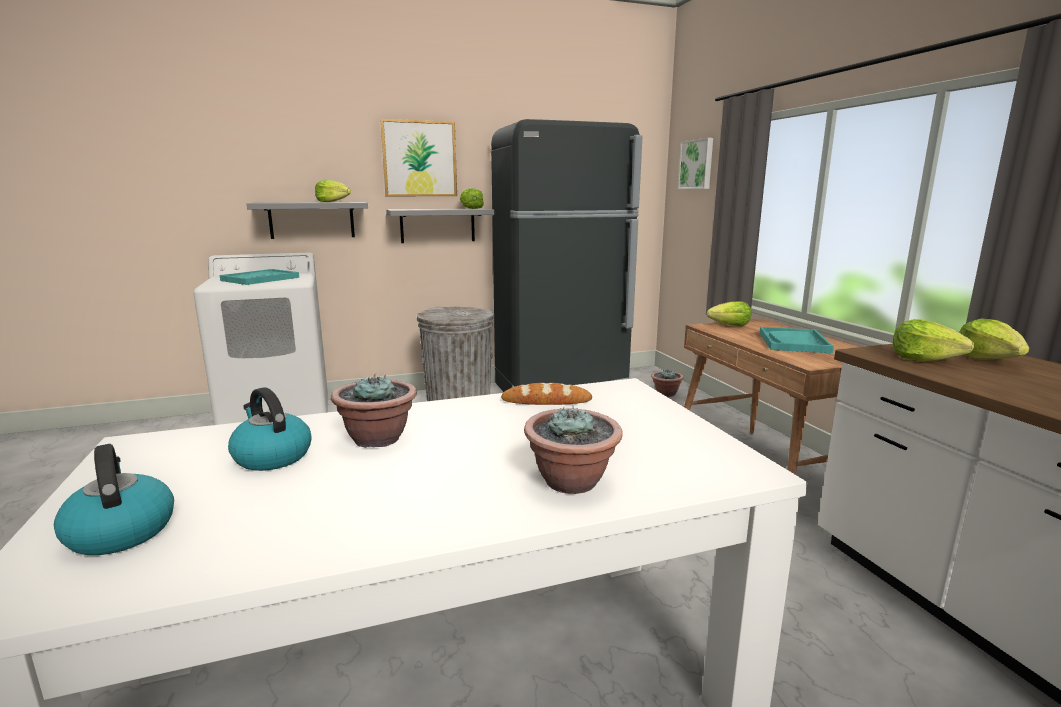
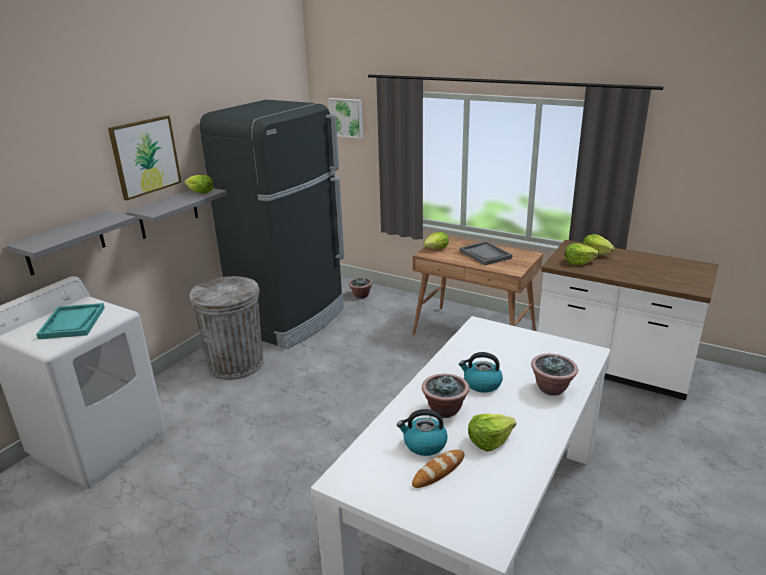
camera: 40 degrees left, 10 degrees up
(120, 532) = (456, 505): kettle -> kettle (481, 384)
(333, 202) = (96, 223): lettuce -> lettuce (489, 440)
(546, 401) = (465, 350): bread -> bread (438, 471)
(793, 342) = (485, 255): turquoise tray -> grey tray

